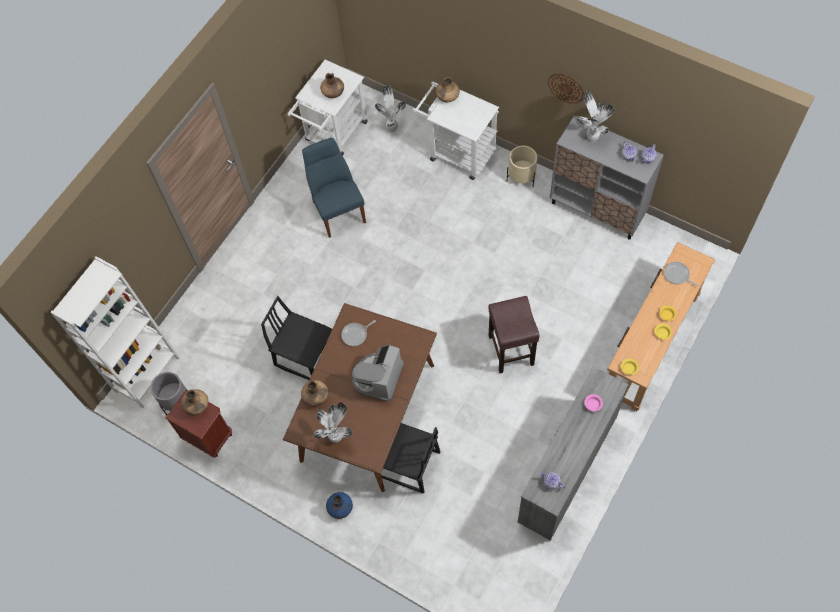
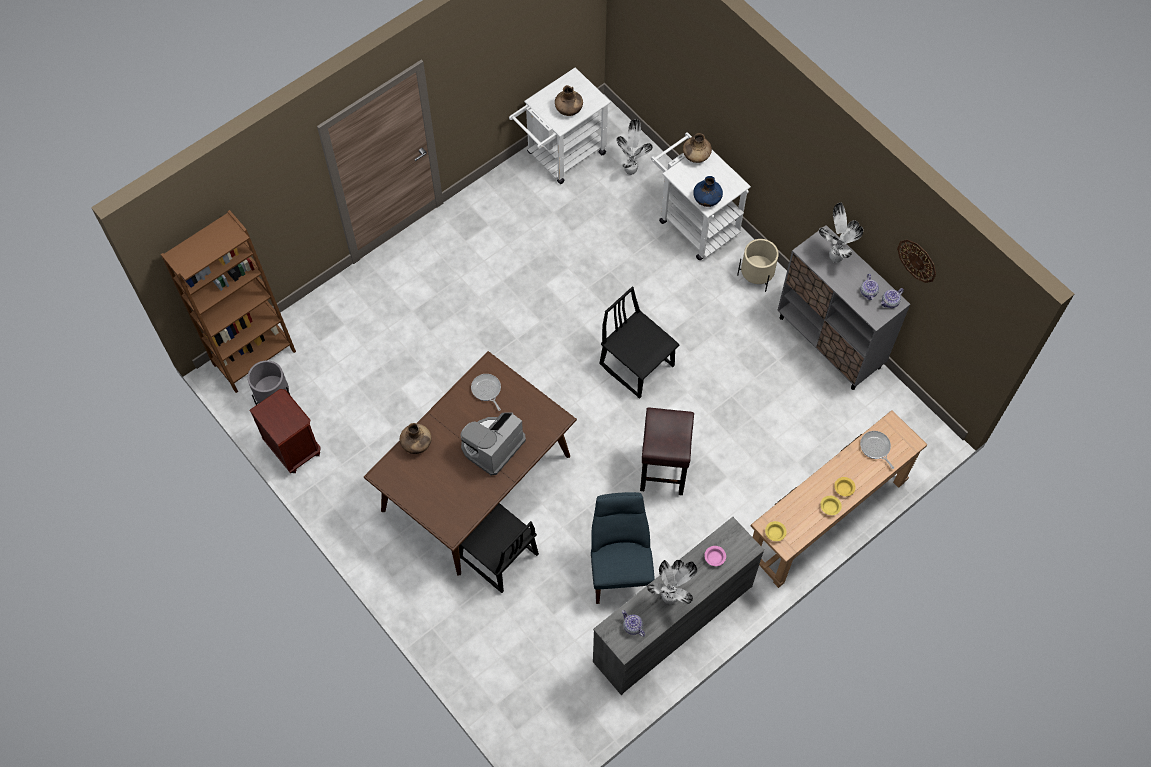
camera: 15 degrees right, 0 degrees up
(147, 374) = (254, 357): white bookcase -> brown bookcase
(197, 406) = (287, 409): brown vase -> none
(305, 355) = (432, 395): black chair -> black chair (637, 364)
(337, 209) = (532, 243): blue chair -> blue chair (620, 568)
(337, 437) = (422, 495): potted plant -> potted plant (671, 597)
(340, 508) = (405, 577): blue vase -> blue vase (707, 200)
(356, 334) = (486, 390): frying pan -> frying pan turned 75 degrees clockwise
(566, 87) = (822, 190): wall clock -> wall clock (917, 260)

